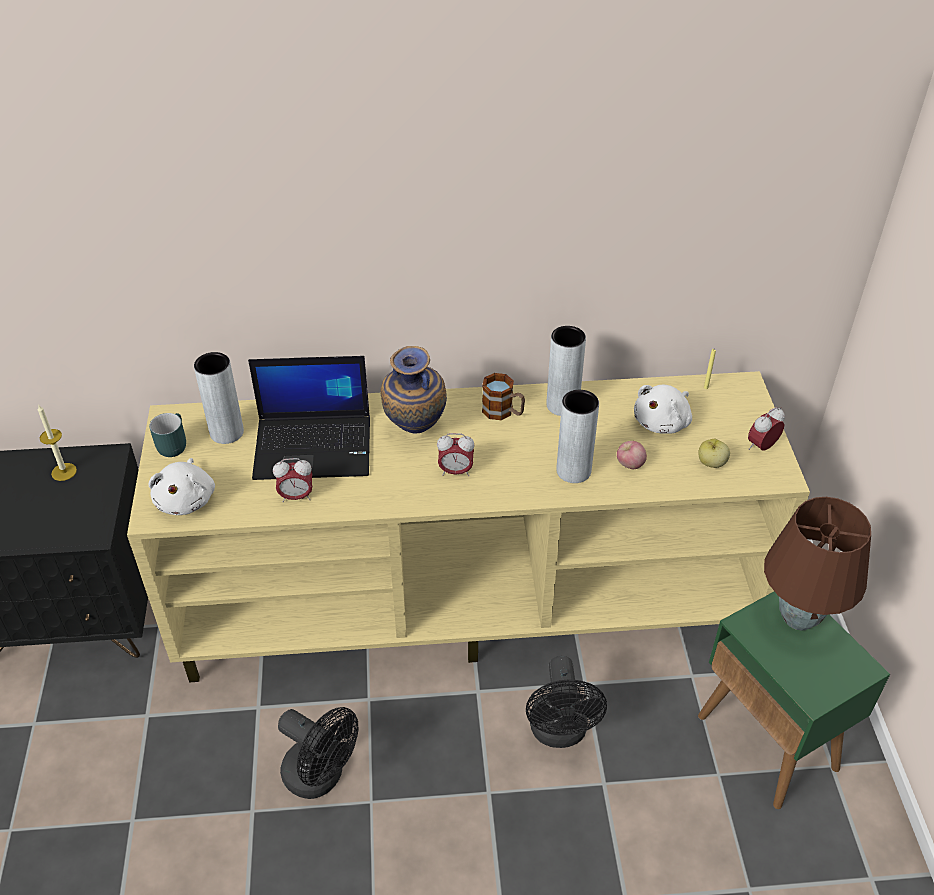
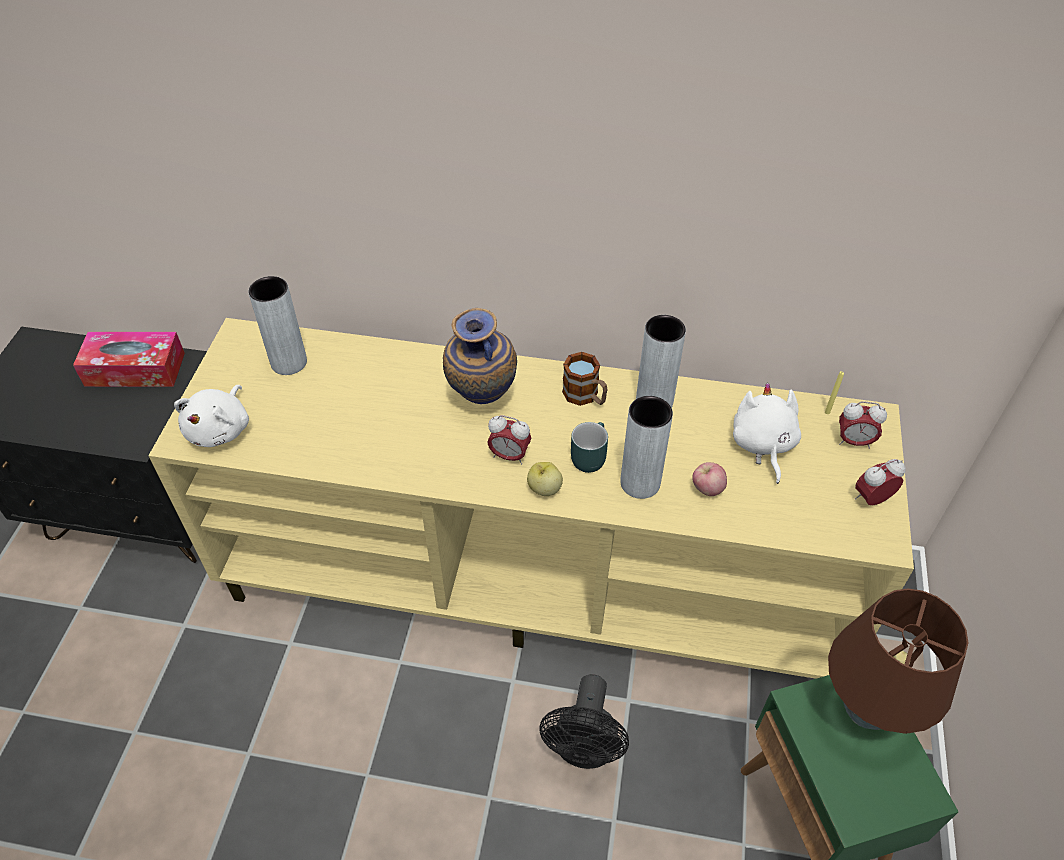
camera: 15 degrees right, 5 degrees up
(64, 472) = (135, 369): candle -> tissue box
(171, 444) = (230, 364): turquoise mug -> turquoise mug (588, 455)
(296, 496) = (331, 449): alarm clock -> alarm clock (853, 441)
(315, 446) = (371, 396): laptop -> none
(321, 776) = (326, 734): black fan -> none
(663, 422) = (762, 445): white plush toy -> white plush toy turned 120 degrees clockwise
(711, 463) = (804, 507): apple -> apple (544, 489)

